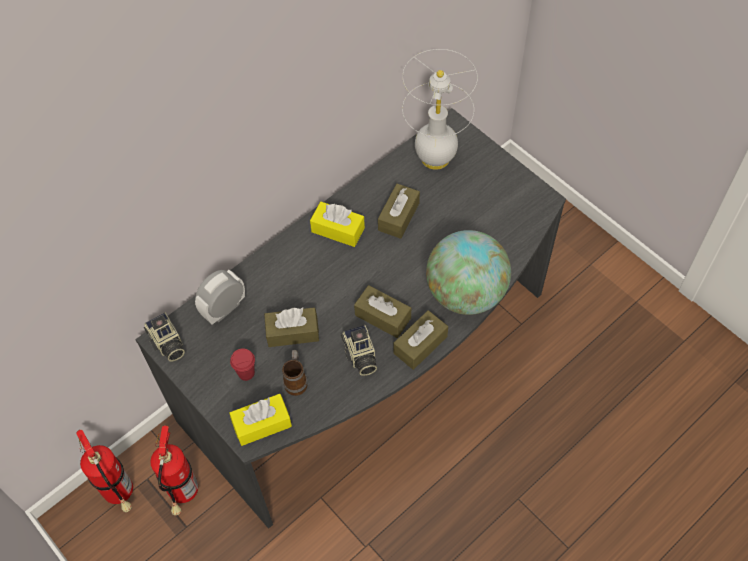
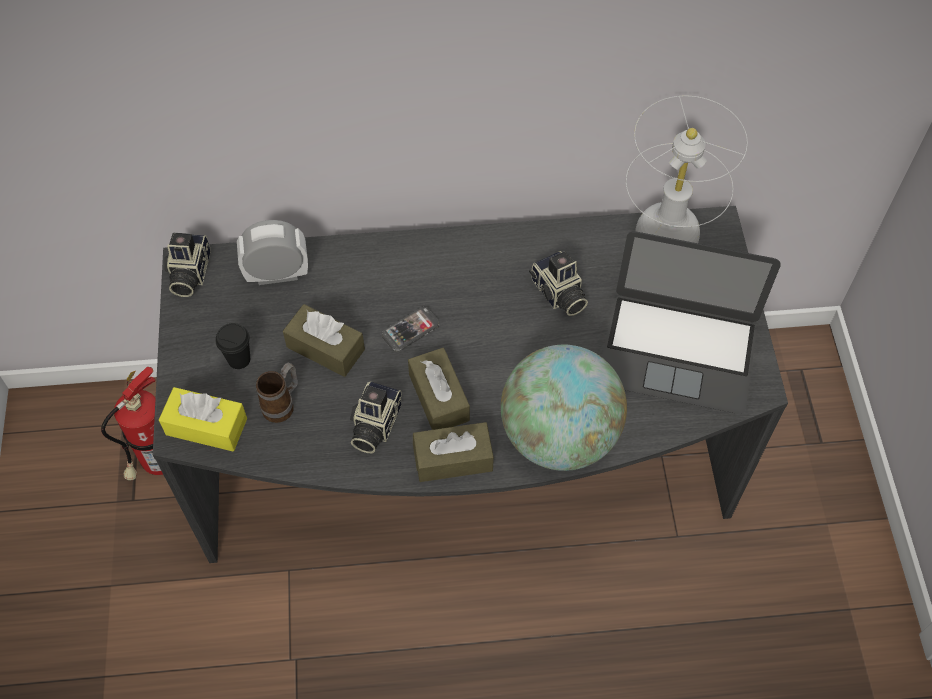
camera: 35 degrees right, 0 degrees up
(121, 494) = (101, 421): fire extinguisher -> none
(246, 373) = (239, 359): red cup -> black cup
(333, 290) = (410, 330): none -> phone
(338, 230) = (475, 266): yellow tissue box -> none
(398, 216) = (558, 294): brown tissue box -> camera
(489, 207) = (678, 352): none -> laptop

